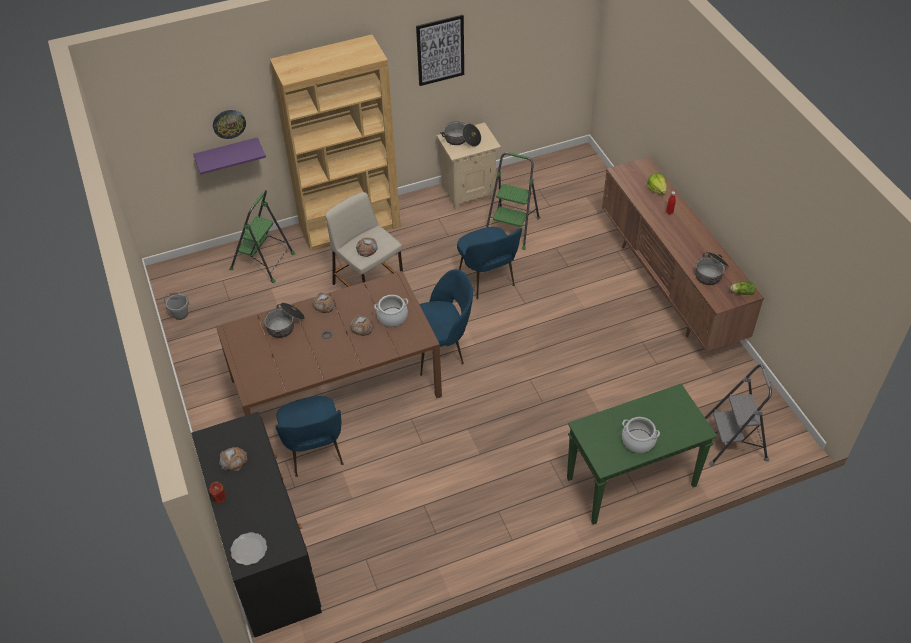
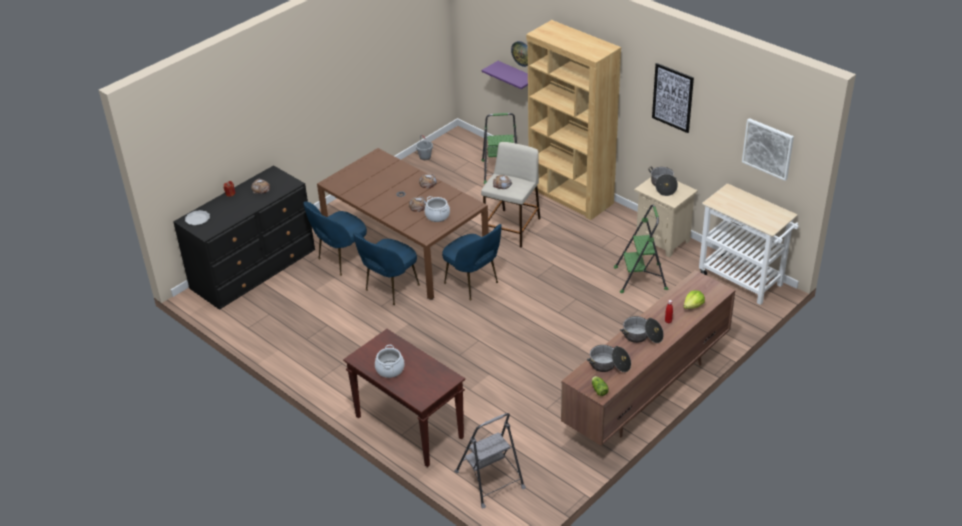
camera: 65 degrees right, 10 degrees down
(285, 325) = (397, 174): cooking pot -> cooking pot (642, 336)
(488, 282) = (566, 285): blue chair -> blue chair (389, 290)
(551, 34) = (768, 148): none -> picture
(557, 167) = (741, 280): none -> white cart
(630, 483) = (408, 427): green console table -> brown console table

